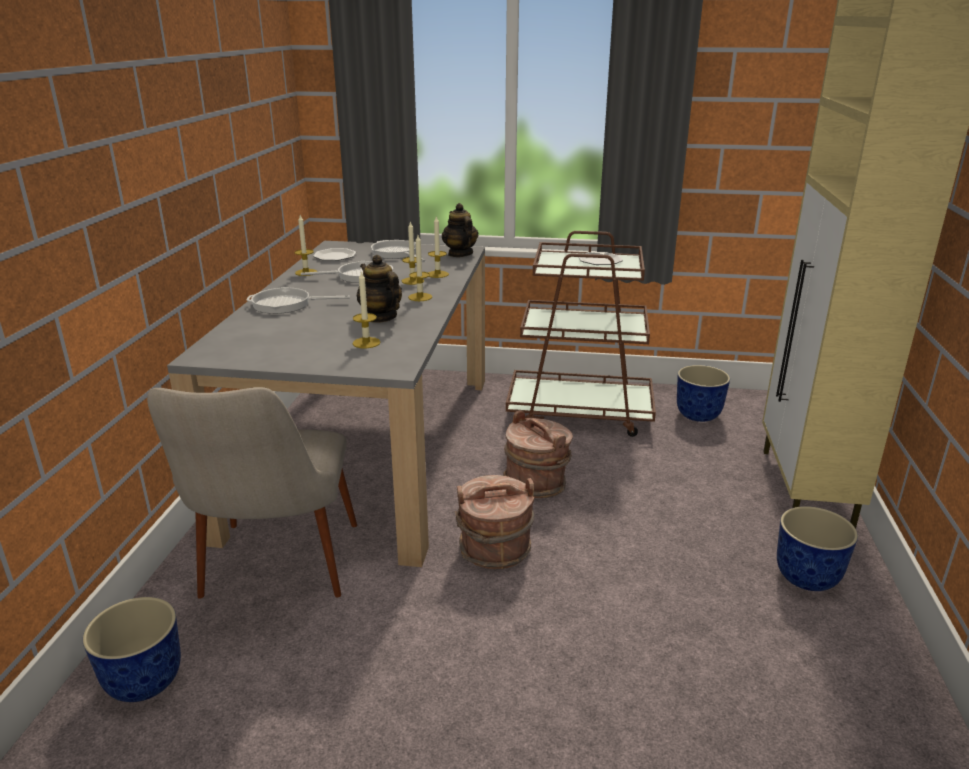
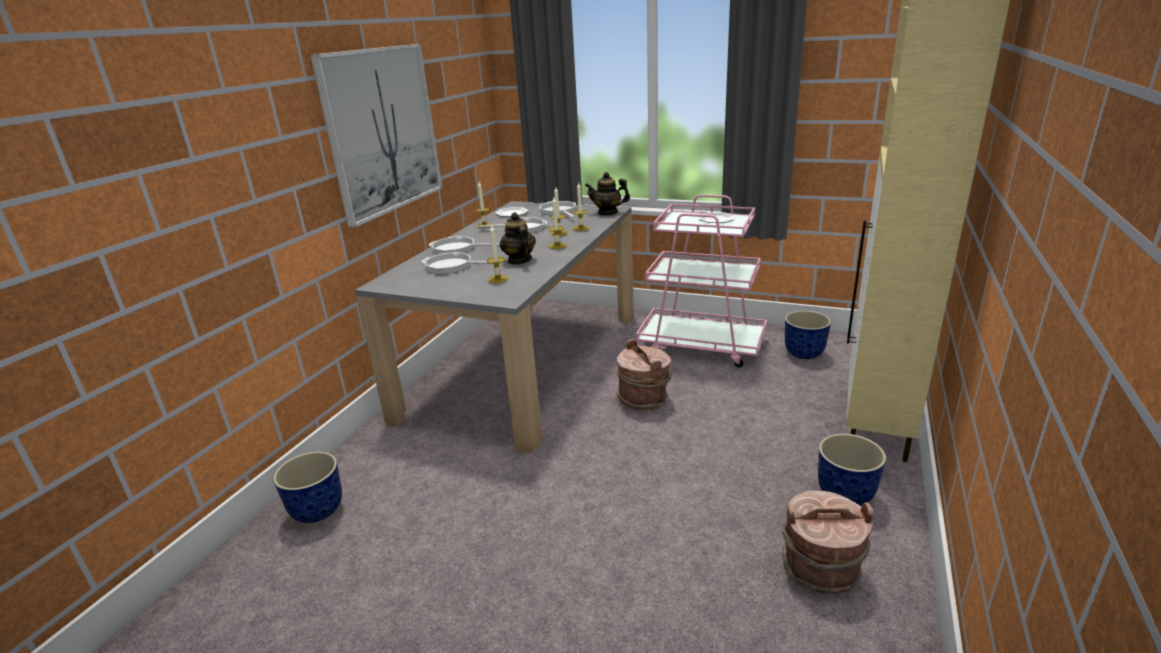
camera: 15 degrees right, 0 degrees up
(185, 145) = (382, 131): none -> picture
(275, 578) = (426, 450): beige chair -> none
(292, 328) = (452, 266): none -> frying pan
(460, 254) = (608, 212): teapot -> teapot turned 75 degrees counterclockwise
(495, 550) = (591, 447): brown bucket -> brown bucket (820, 570)
(580, 413) = (702, 345): brown cart -> pink cart

